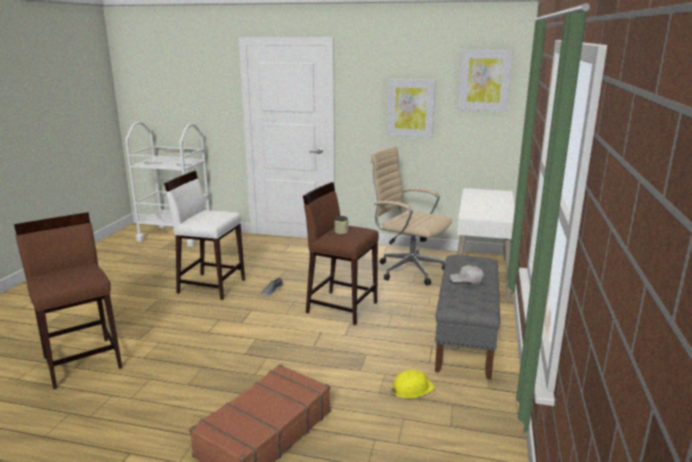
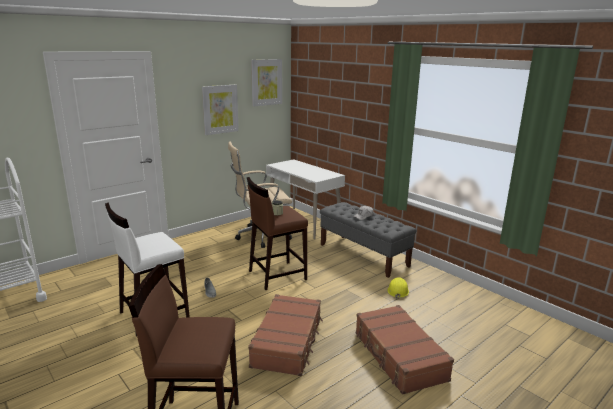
camera: 55 degrees left, 0 degrees up
(229, 357) = (288, 342): none -> brown suitcase

